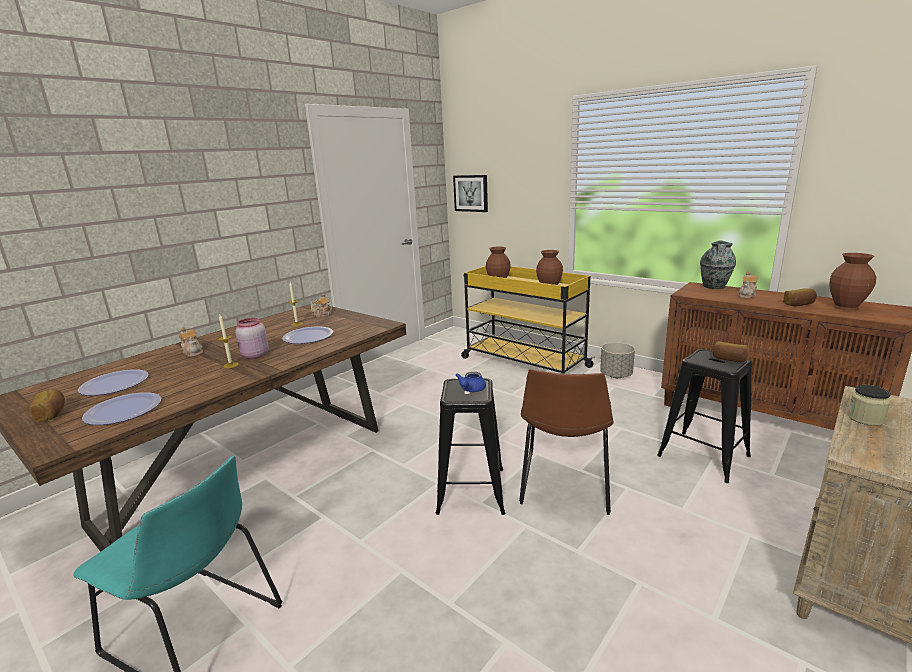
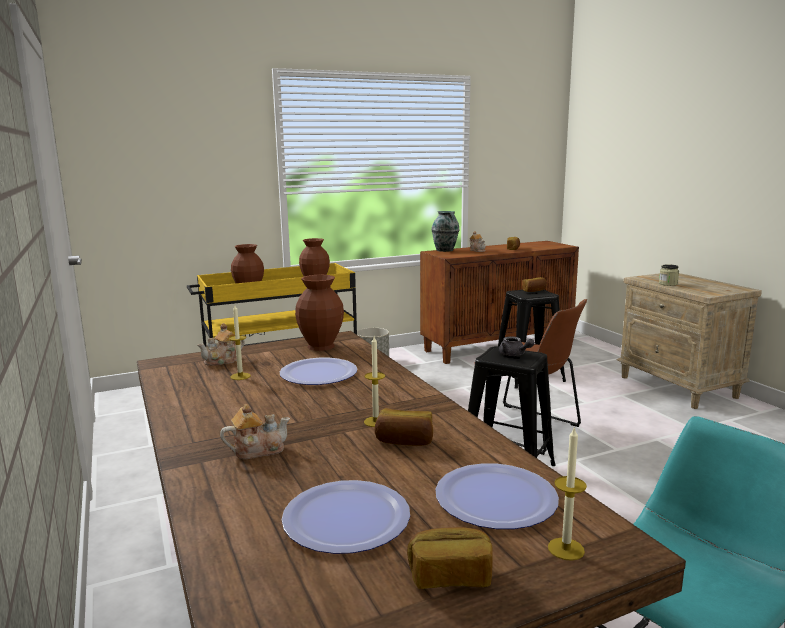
camera: 65 degrees left, 5 degrees down
(61, 435) = (566, 549): none -> candle
(201, 377) = (404, 441): none -> bread
(254, 356) = (354, 406): pink jar -> none
(471, 193) = (119, 183): picture -> none
(471, 390) = (514, 355): blue teapot -> grey teapot
(845, 307) = (531, 246): brown vase -> brown vase (320, 346)

